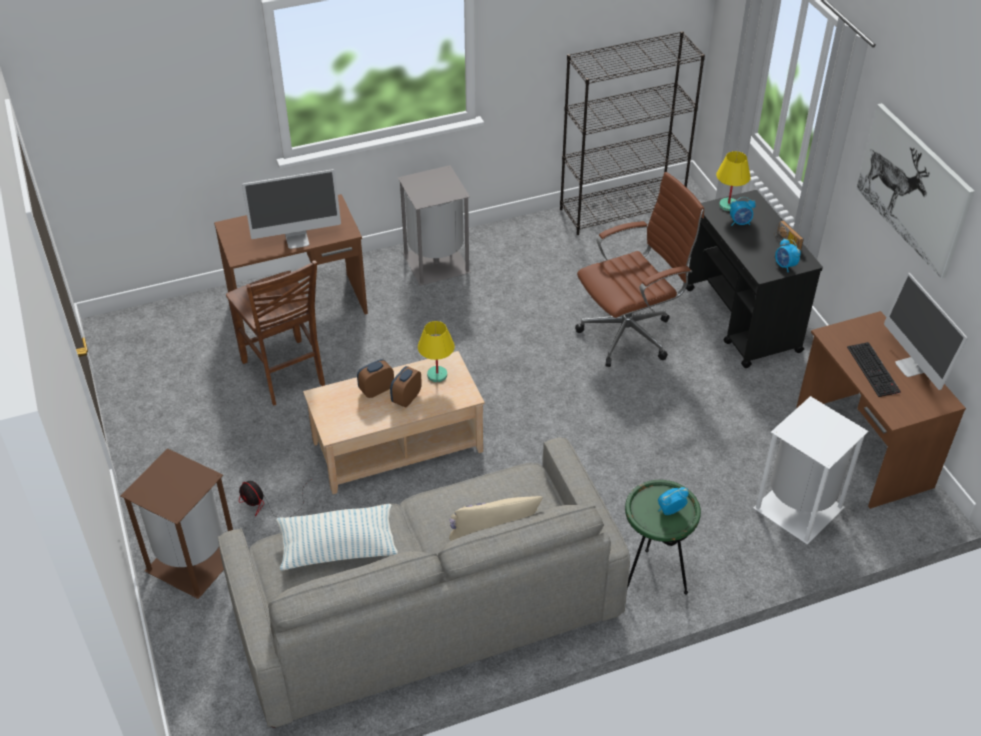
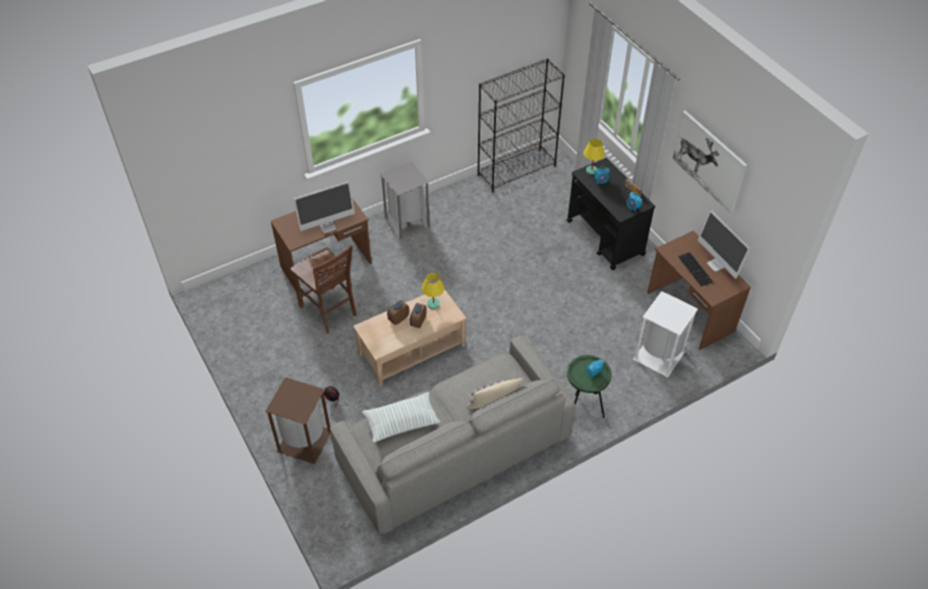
camera: 10 degrees left, 5 degrees up
(630, 334) = (539, 256): brown office chair -> none

